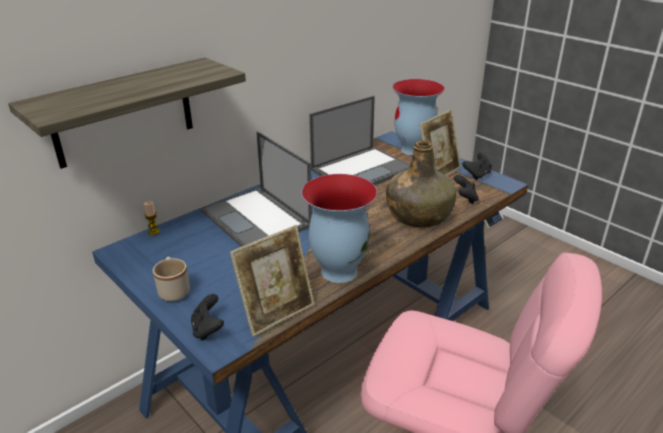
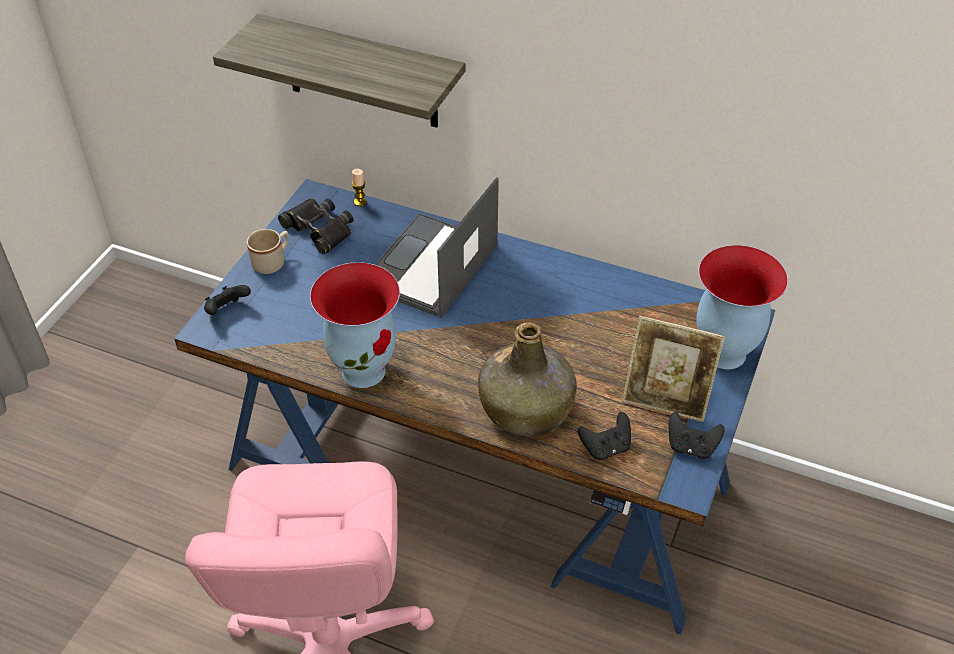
camera: 65 degrees right, 15 degrees up
(162, 258) = (319, 229): none -> black binoculars
(277, 313) = (271, 348): picture frame -> none
(362, 169) = (617, 316): laptop -> none

